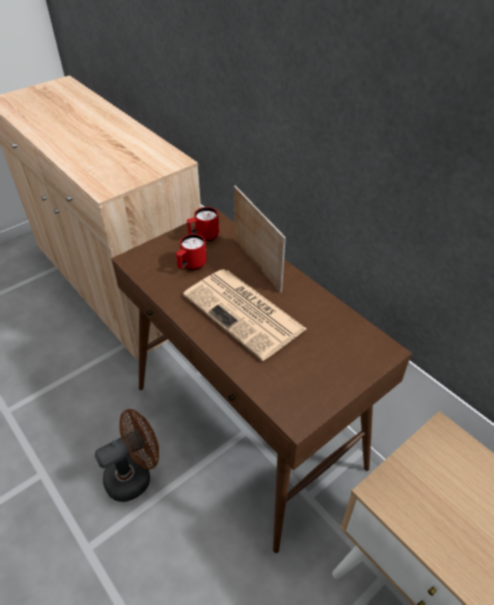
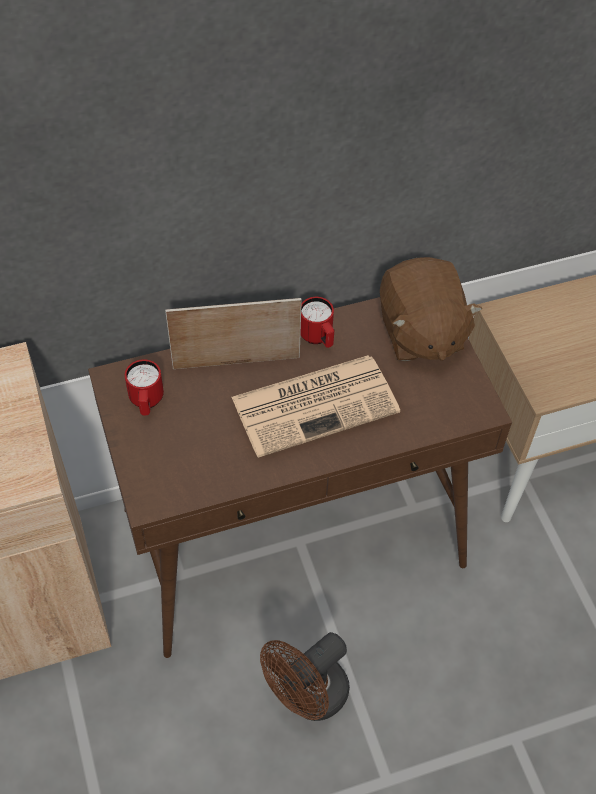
camera: 70 degrees left, 10 degrees up
(135, 475) = (307, 697): brown fan -> brown fan turned 120 degrees counterclockwise
(191, 266) = (201, 434): red mug -> red mug (318, 338)
(350, 354) = (420, 333): none -> brown plush toy

